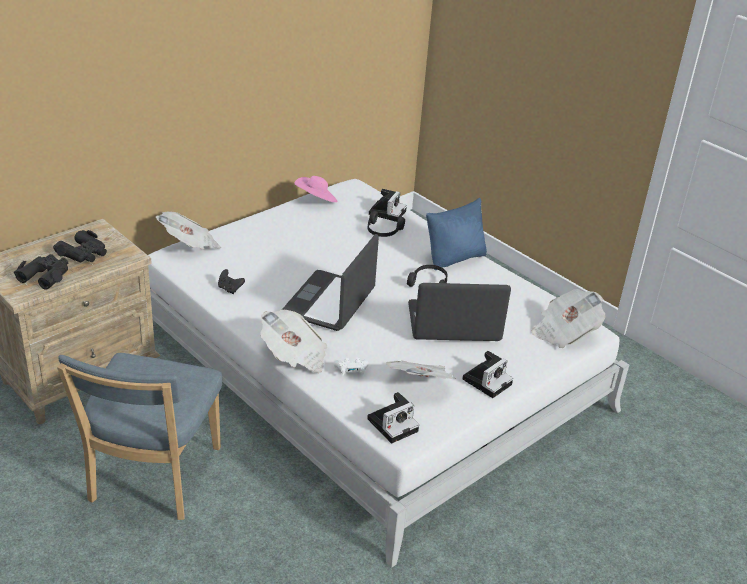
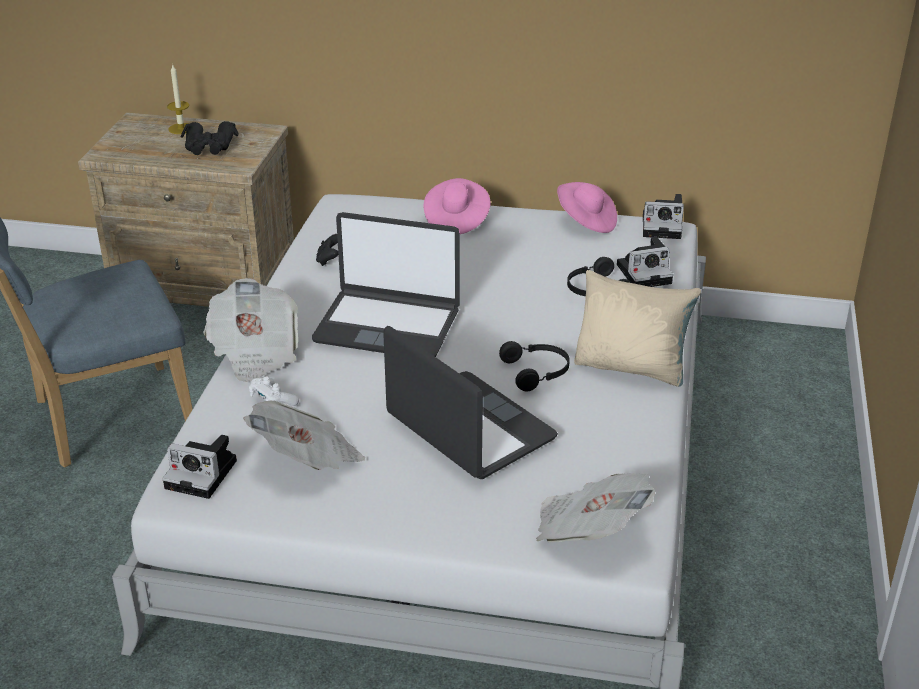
camera: 55 degrees right, 0 degrees up
(38, 252) = (181, 128): none -> candle
(45, 275) = (147, 149): black binoculars -> none
(190, 245) = (376, 203): newspaper -> none
(251, 232) = (456, 220): none -> pink hat
(330, 302) = (387, 325): laptop -> laptop turned 150 degrees counterclockwise
(455, 258) = (631, 367): blue pillow -> beige pillow
(487, 381) = (381, 509): camera -> camera (663, 226)

